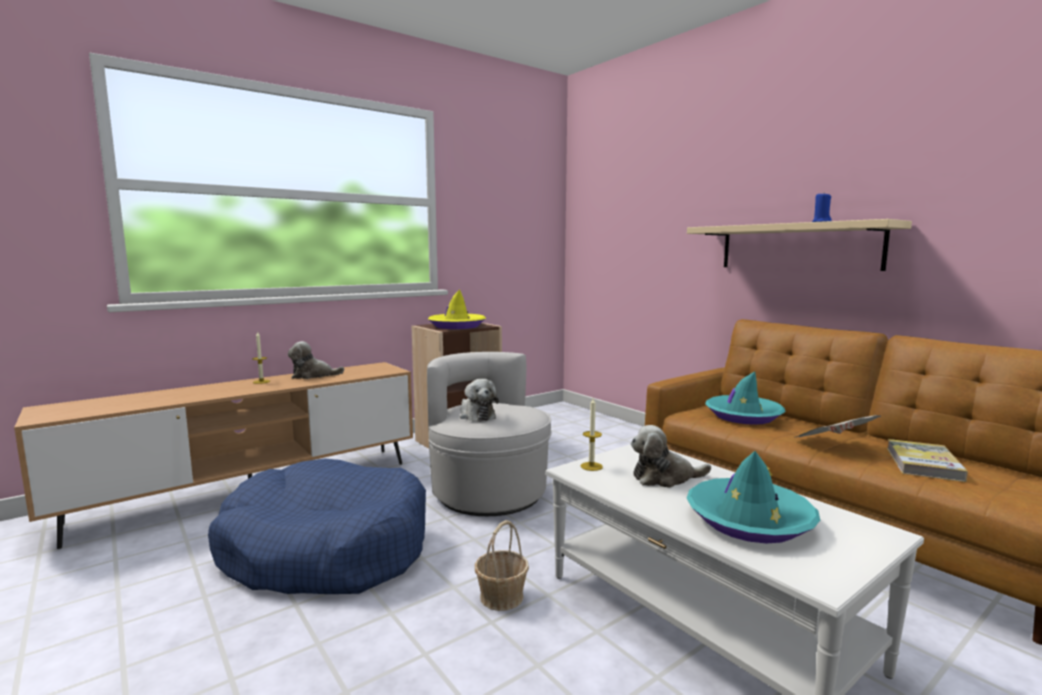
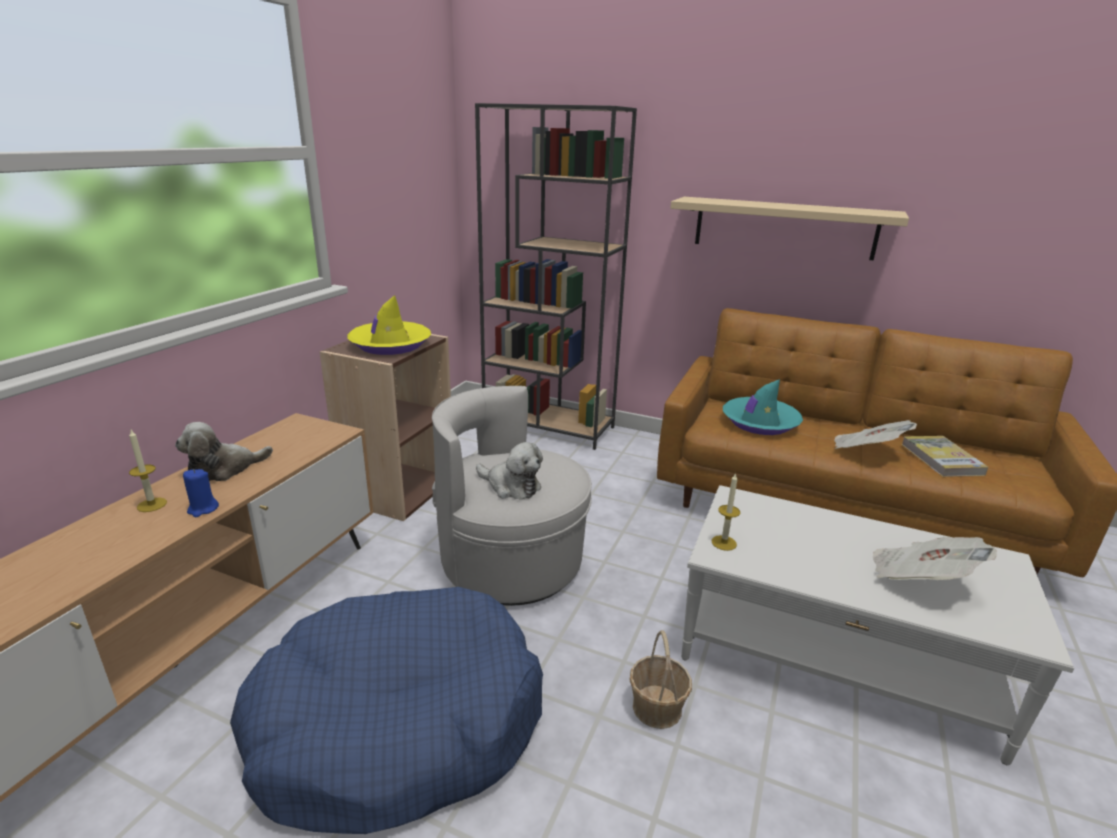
camera: 30 degrees left, 15 degrees up
(608, 426) = (549, 426): none -> bookcase
(664, 478) = (801, 540): plush toy -> none
(749, 520) = (919, 579): turquoise hat -> newspaper
(821, 222) = (826, 208): blue candle -> blue candle (203, 509)

